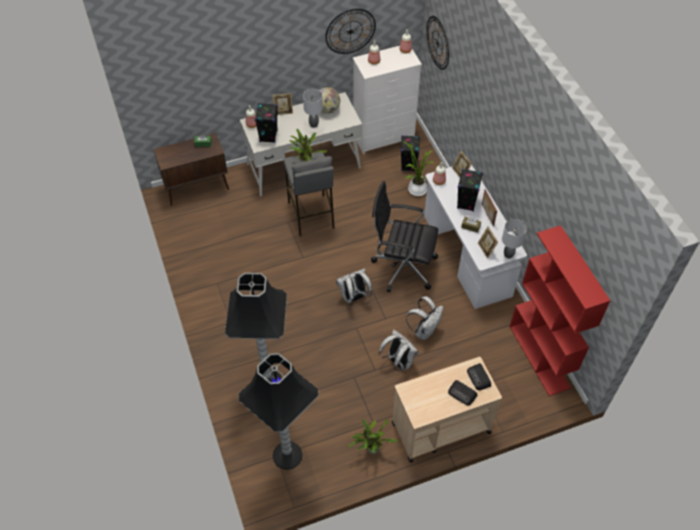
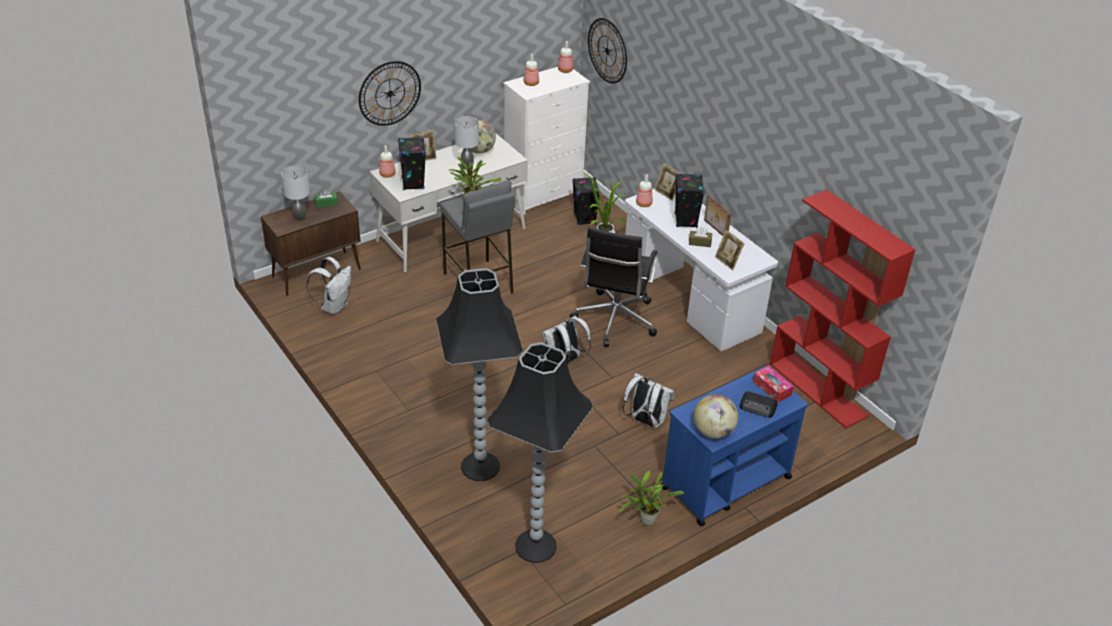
camera: 15 degrees left, 15 degrees down
(350, 31) = (500, 45): wall clock -> wall clock (390, 93)
(402, 266) = (614, 321): black office chair -> black office chair turned 75 degrees counterclockwise
(420, 410) = (713, 432): none -> globe
(424, 330) = (666, 383): white backpack -> white backpack (334, 306)
(440, 428) = (725, 483): beige cart -> blue cart
(479, 378) = (772, 388): radio -> tissue box
(508, 254) = (756, 263): grey table lamp -> grey table lamp (299, 217)

